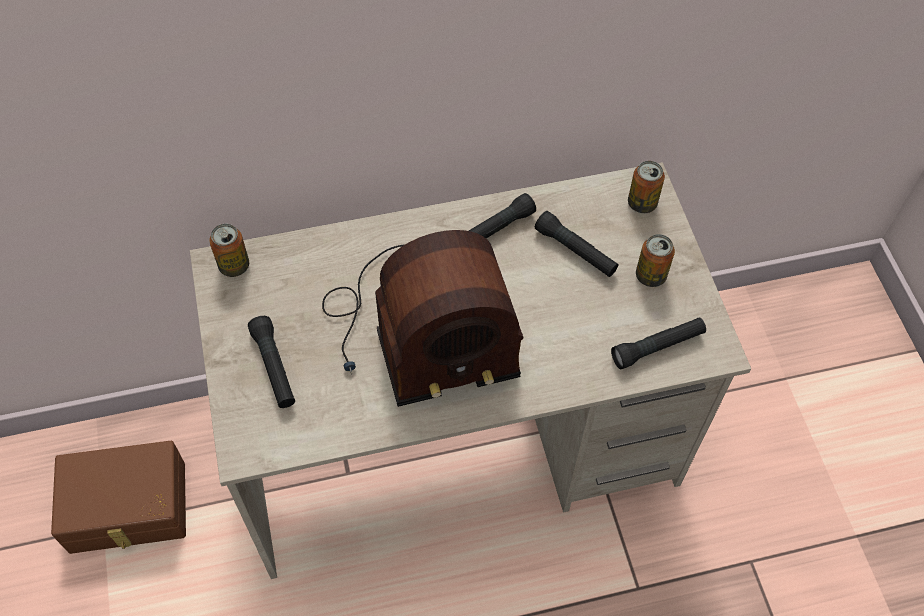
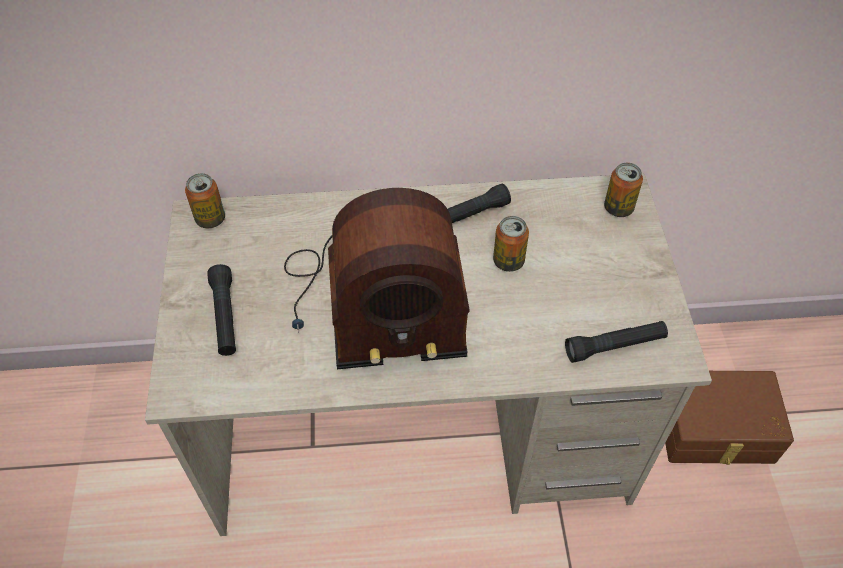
camera: 10 degrees right, 5 degrees down
(128, 509) = (105, 450): brown storage box -> brown storage box (716, 430)
(575, 251) = (544, 244): black flashlight -> none
(650, 276) = (617, 276): can -> can (508, 261)

